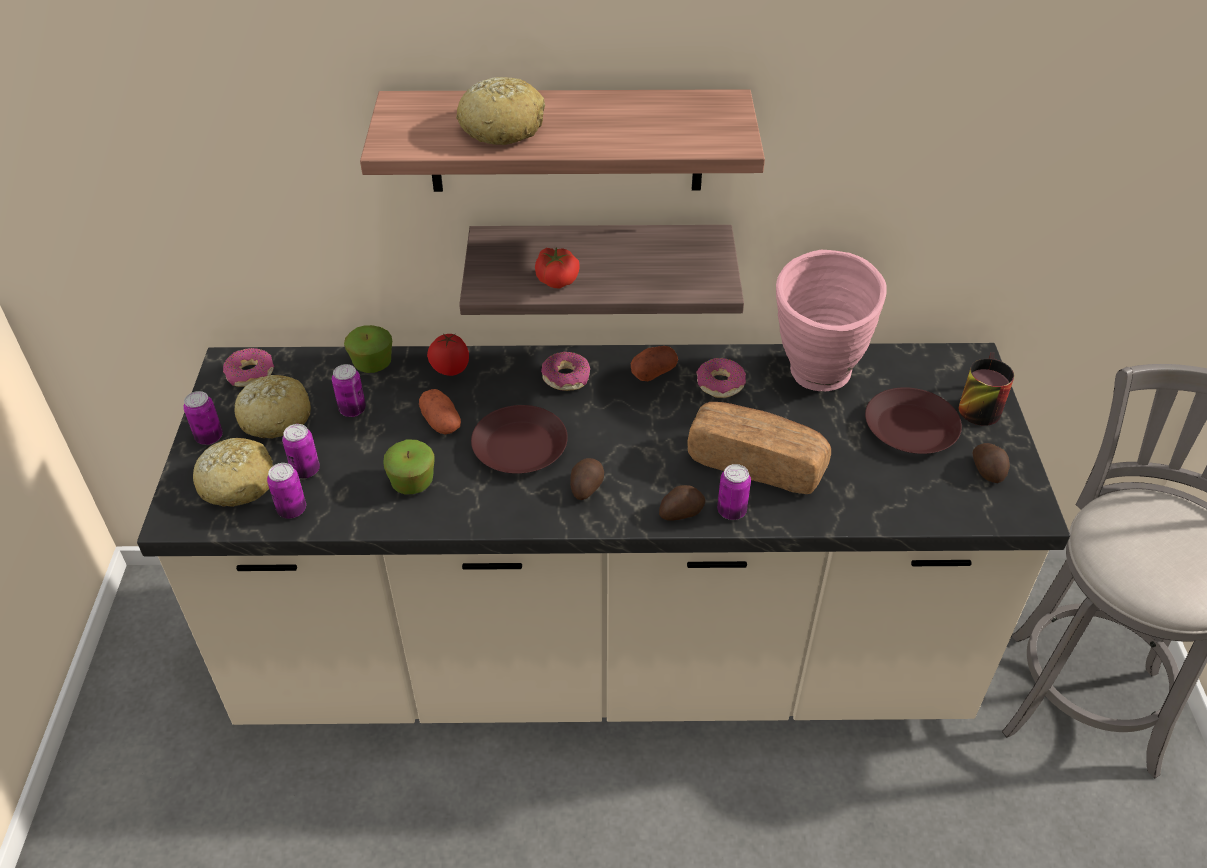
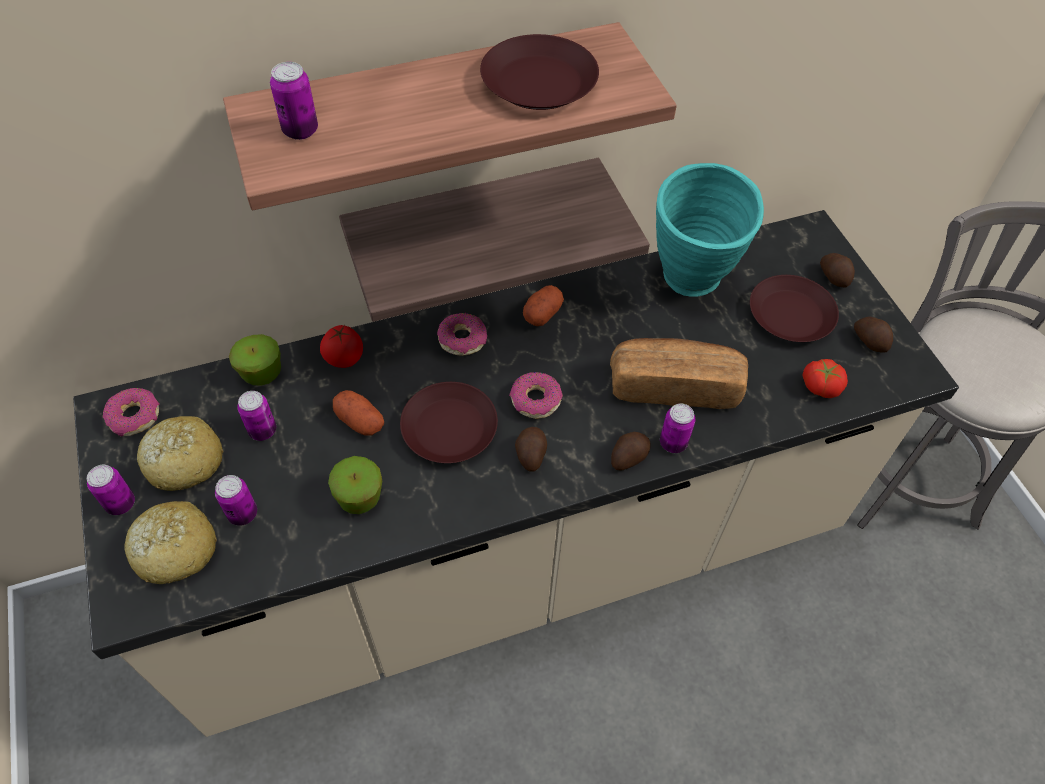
camera: 20 degrees left, 10 degrees up
(292, 510) = (247, 564): can -> can (300, 130)
(502, 128) = (388, 120): bread -> none
(557, 279) = (458, 259): tomato -> tomato (821, 385)
(647, 123) = (538, 84): none -> brown plate
(720, 384) = (608, 311): donut -> donut (535, 400)
(815, 381) = (691, 286): pink vase -> turquoise vase
(976, 404) = (834, 276): mug -> potato

